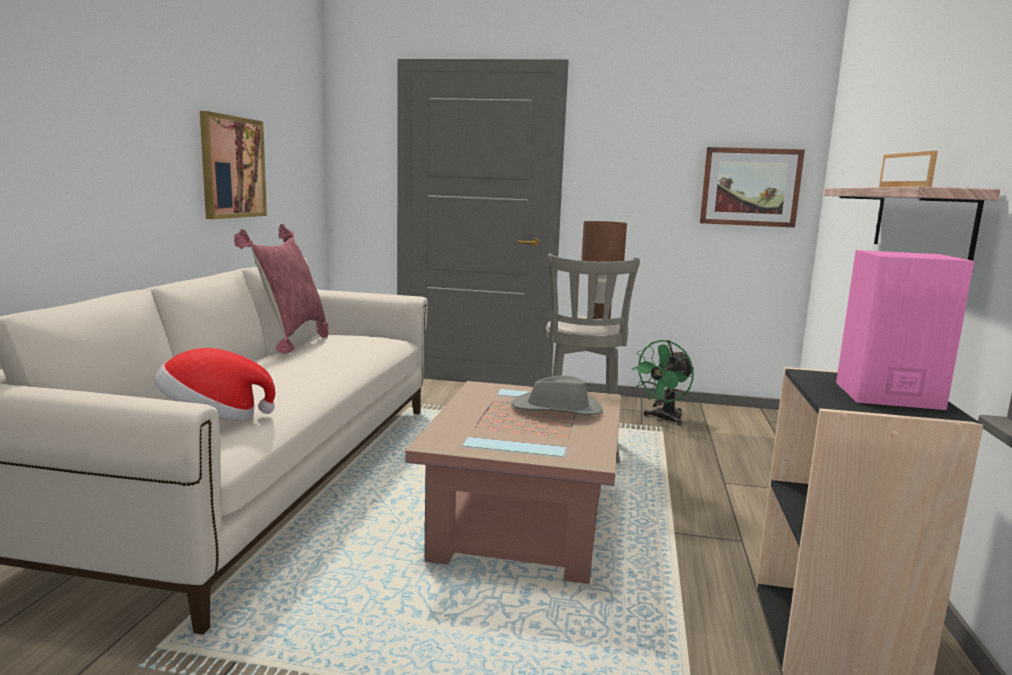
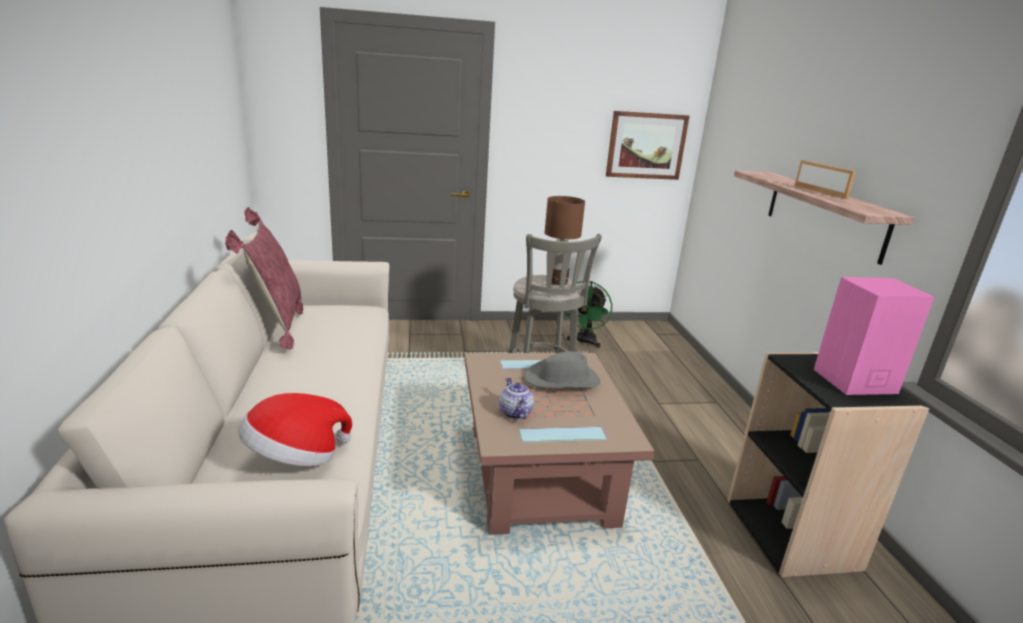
camera: 20 degrees left, 10 degrees up
(232, 167) = (185, 149): picture -> none
(476, 425) = (514, 412): none -> teapot

